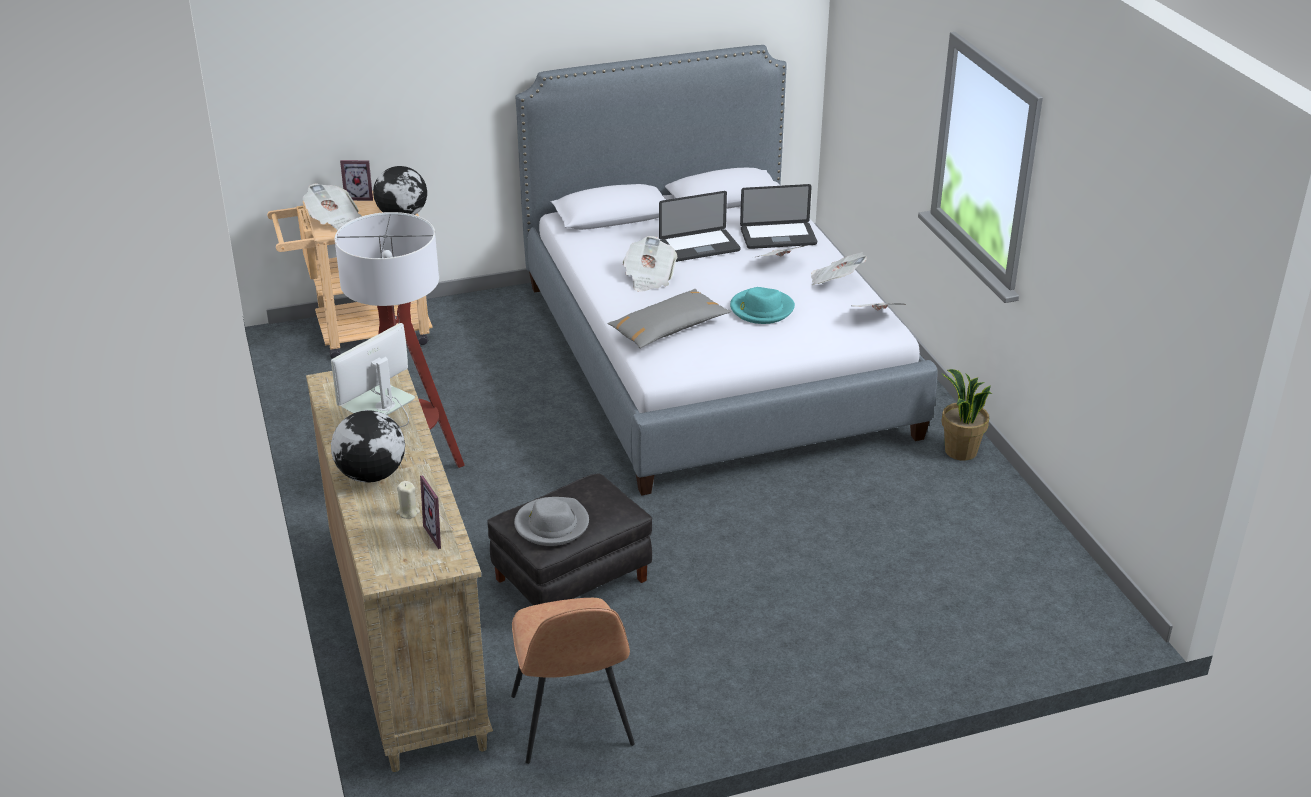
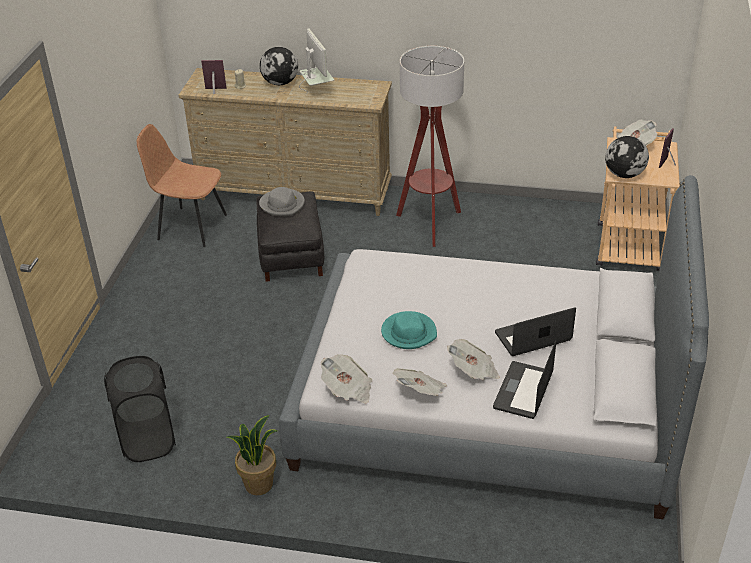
camera: 120 degrees right, 5 degrees up
(649, 278) = (498, 293): newspaper -> none
(668, 329) = (414, 277): grey pillow -> none
(699, 247) = (533, 337): laptop -> laptop turned 60 degrees clockwise
(993, 550) = (148, 440): none -> black laundry basket

